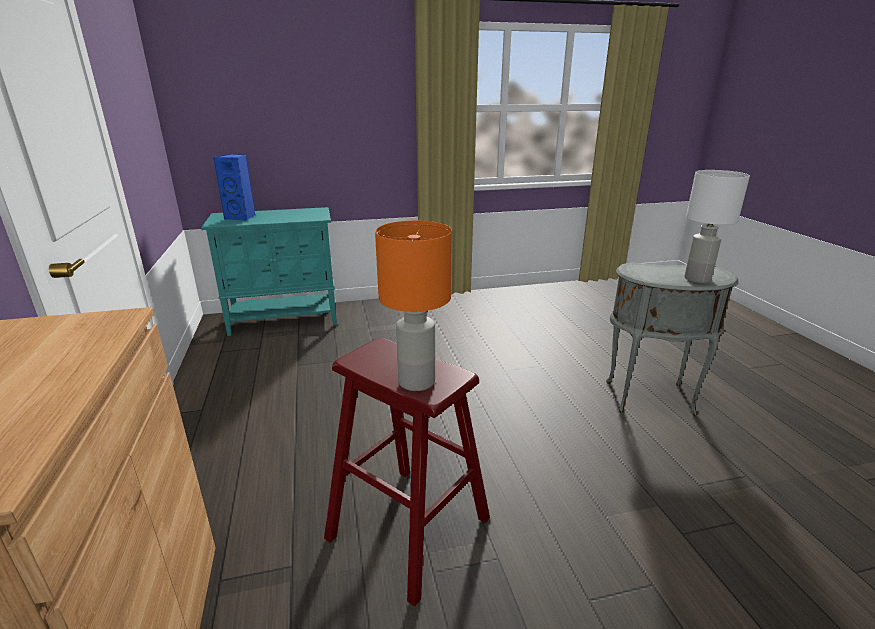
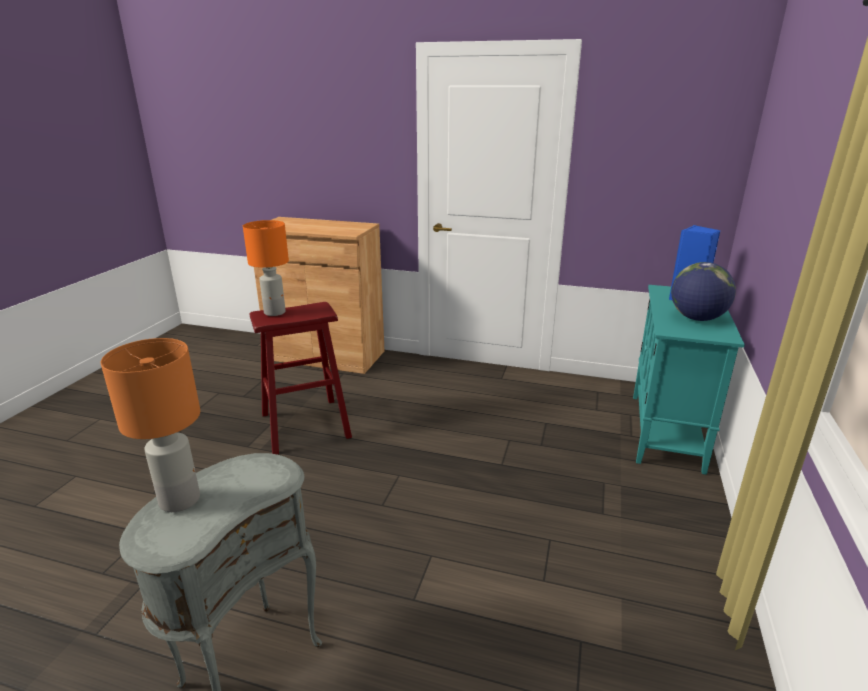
camera: 120 degrees right, 0 degrees up
(288, 214) = (697, 318): none -> globe
(698, 279) = (178, 500): white table lamp -> orange table lamp

